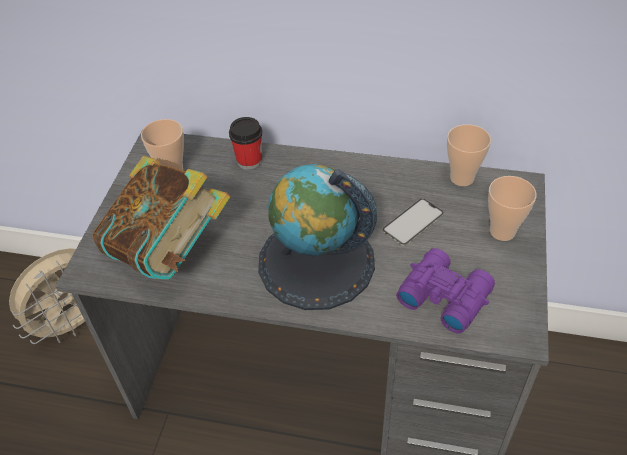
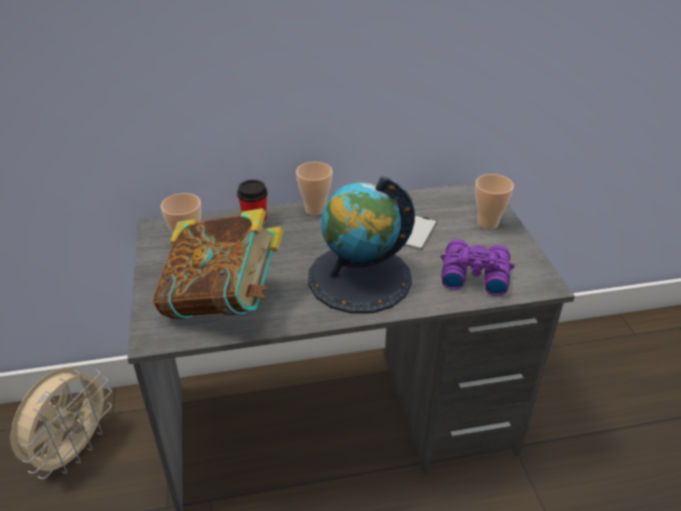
camera: 25 degrees left, 10 degrees down
(462, 178) = (435, 196): cup -> cup (315, 210)

